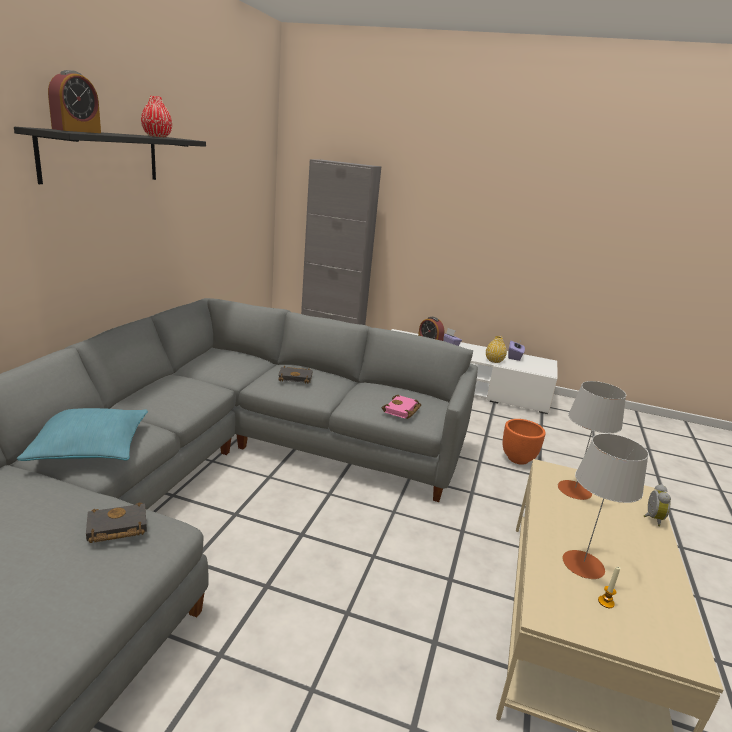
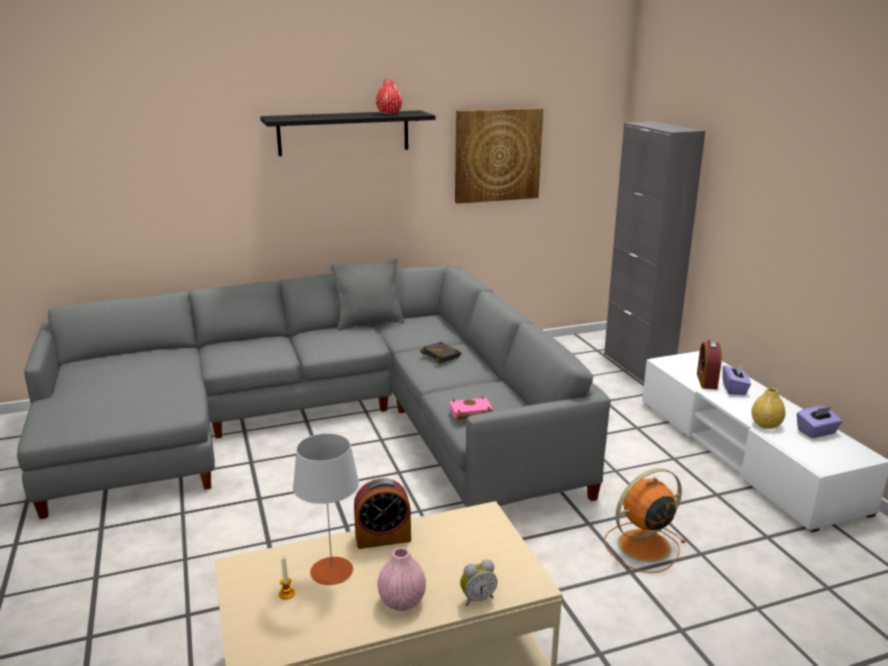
camera: 55 degrees right, 0 degrees up
(77, 131) = (301, 116): alarm clock -> alarm clock (383, 538)
(90, 446) = (236, 352): turquoise pillow -> none
(115, 528) = (166, 396): black book -> none
(173, 371) = (369, 323): none -> grey pillow
(213, 187) = (497, 155): none -> picture
(518, 459) = (642, 546): orange planter -> orange fan
(574, 490) = (465, 538): grey table lamp -> none
(642, 549) = (402, 601): none -> pink vase

